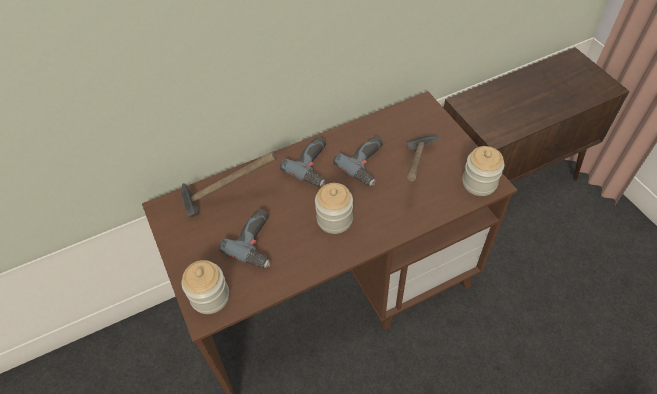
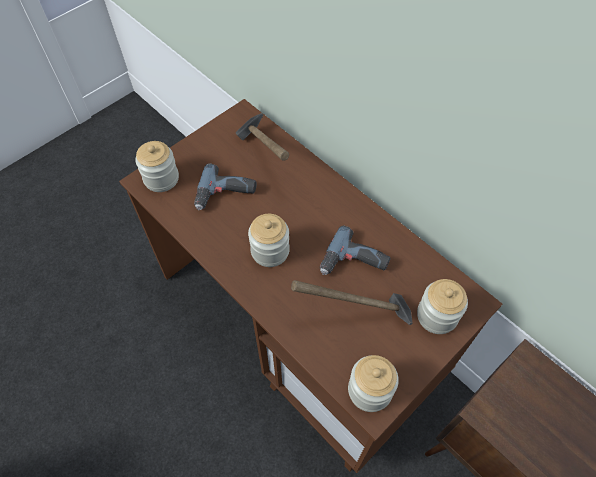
camera: 70 degrees right, 5 degrees up
(315, 165) = (334, 215): power drill -> none
(428, 128) = (437, 315): none -> jar

